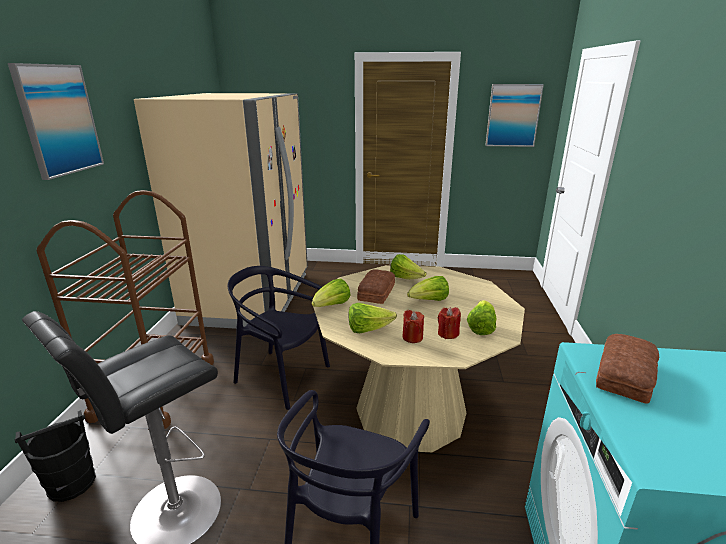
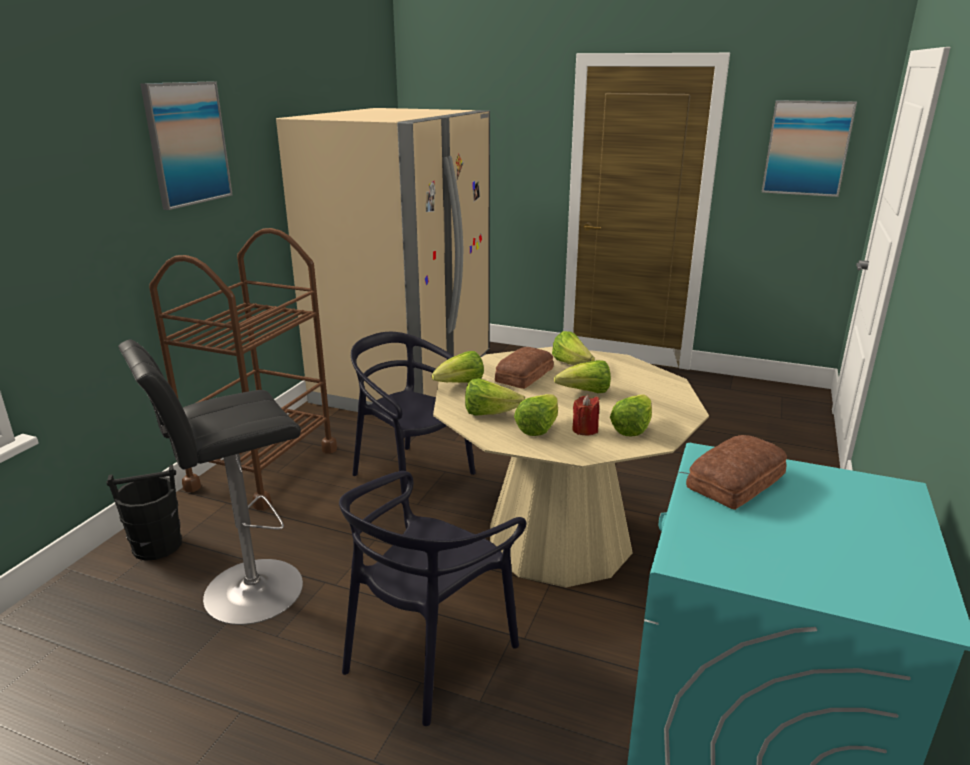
camera: 15 degrees right, 0 degrees up
(412, 337) = (538, 428): red candle -> lettuce

